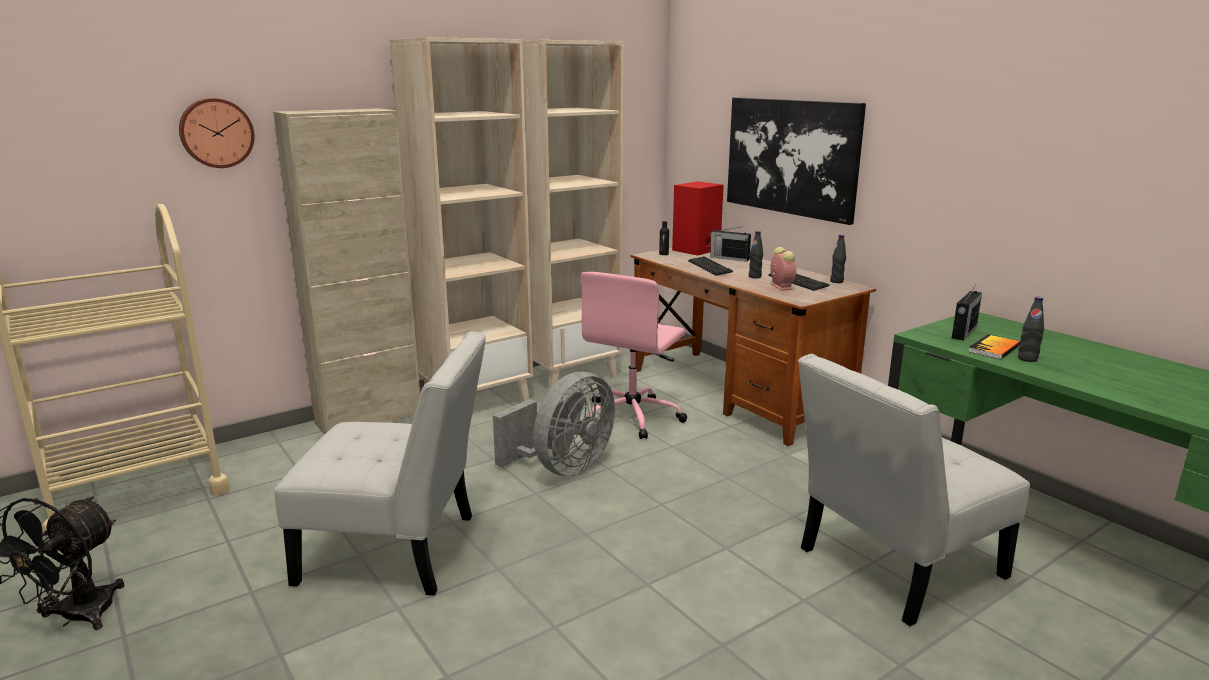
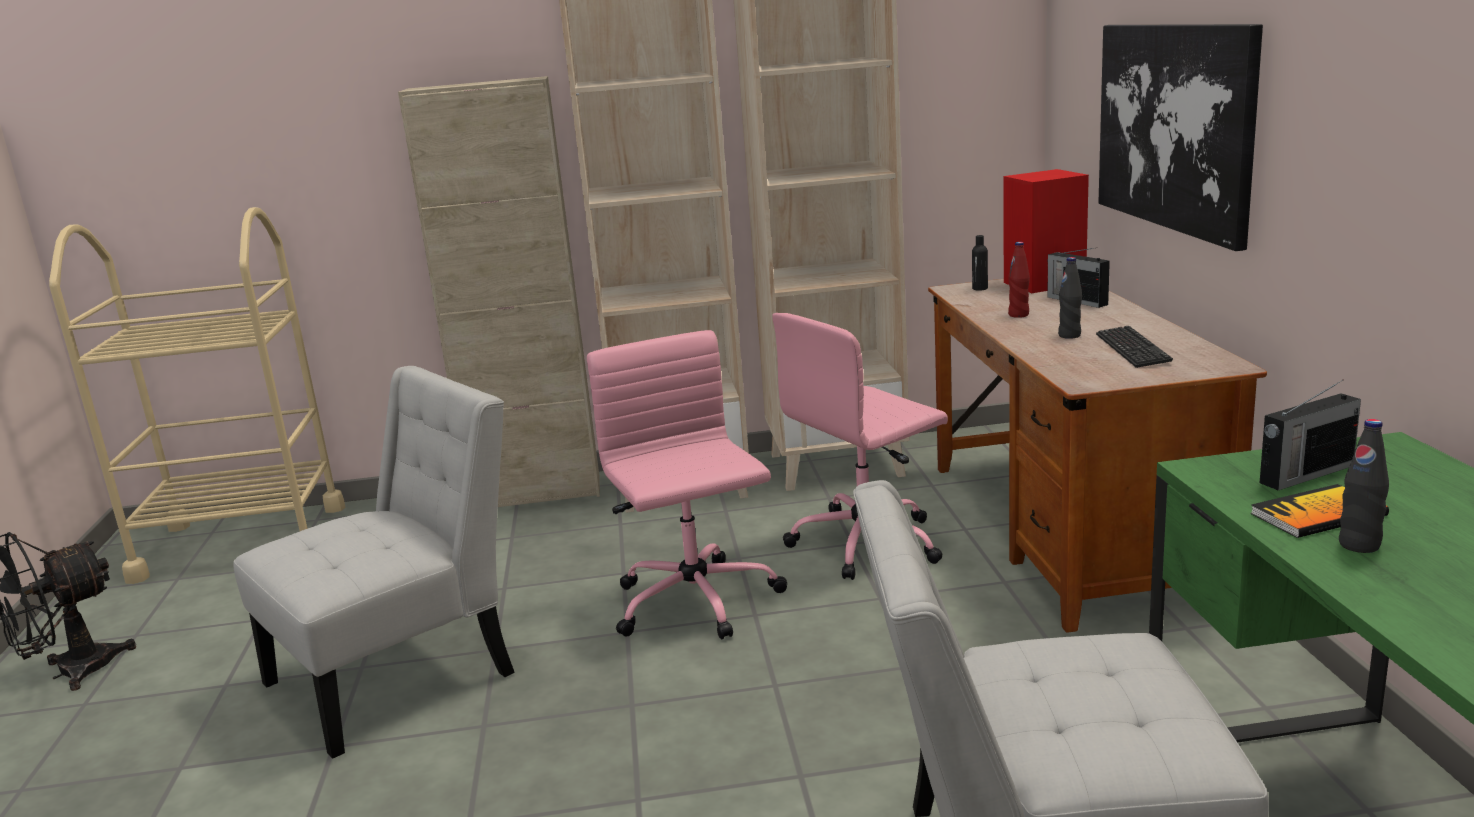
camera: 30 degrees right, 0 degrees up
(216, 133) = (344, 118): wall clock -> none
(398, 551) = (403, 673): white chair -> white chair turned 75 degrees counterclockwise
(563, 468) = (696, 603): grey fan -> pink office chair
(709, 267) = (1018, 315): keyboard -> red bottle
(780, 286) = (1086, 356): alarm clock -> none
(836, 281) = (1206, 353): black bottle -> none

